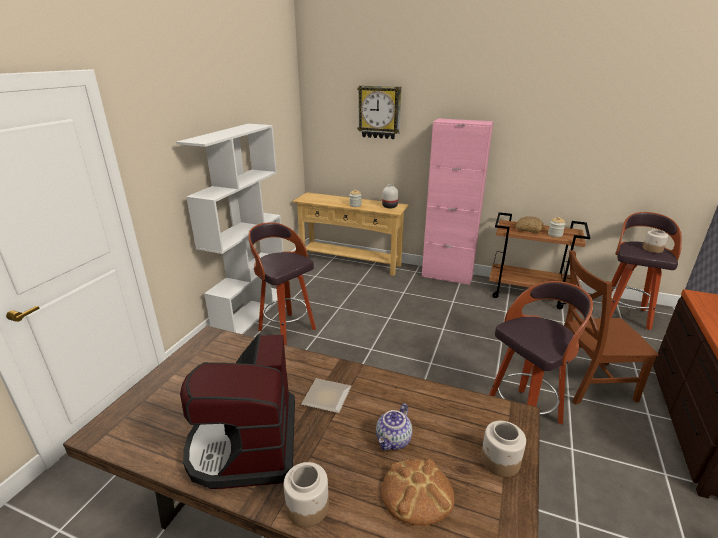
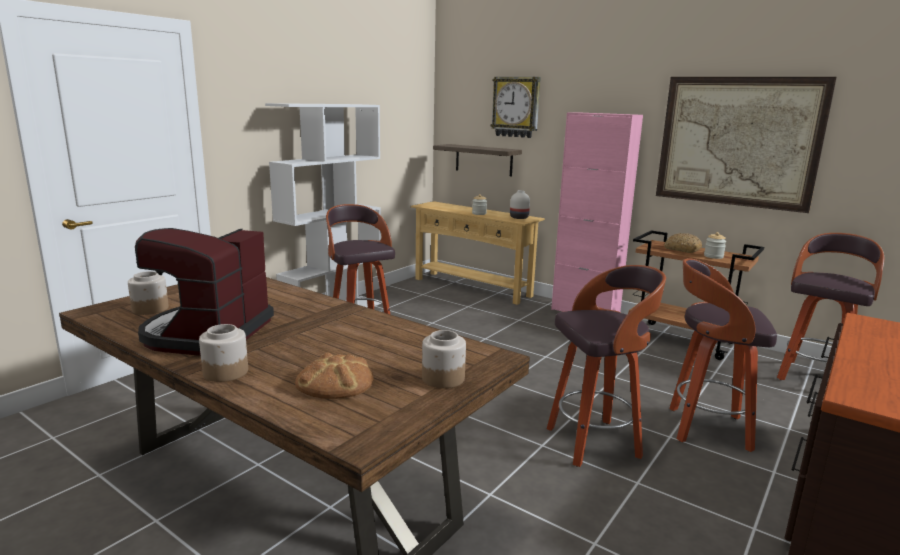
camera: 15 degrees right, 10 degrees down
(325, 398) = (307, 321): plate -> none
(351, 157) = (483, 160): none -> shelf
(394, 440) = (347, 352): teapot -> none
(569, 143) = (737, 142): none -> picture
(587, 381) = (706, 429): brown chair -> stool
(652, 249) = (843, 279): jar -> jar (150, 309)

